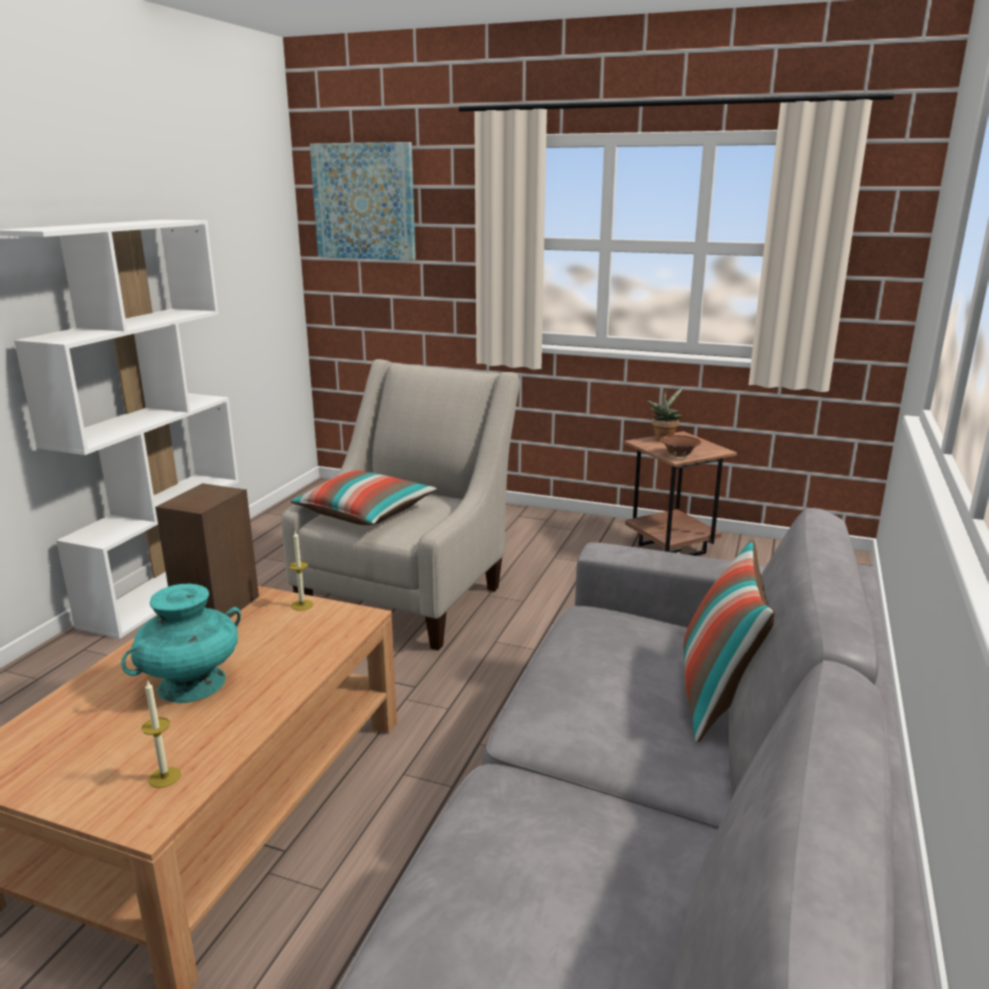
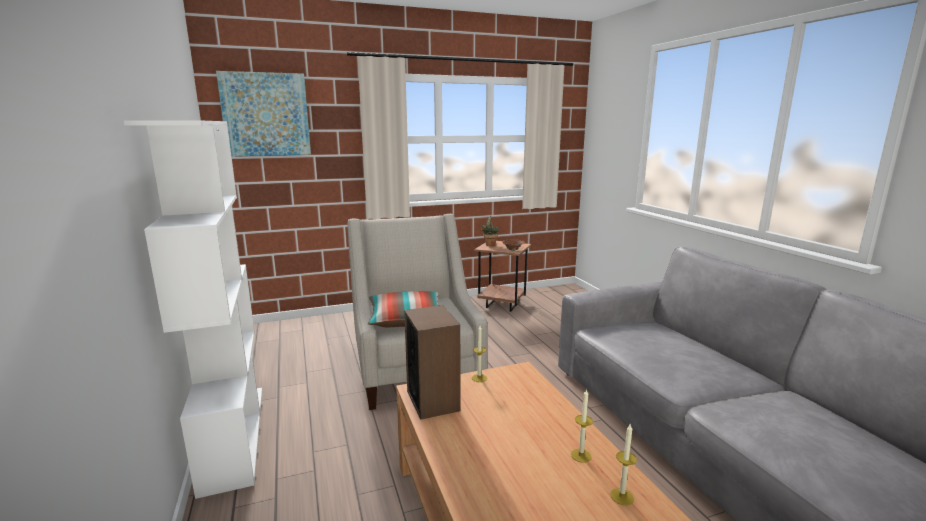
camera: 40 degrees left, 5 degrees down
(191, 684) = (519, 446): turquoise vase -> none
(217, 724) = (581, 455): none -> candle
(718, 698) = (698, 343): pillow -> none

